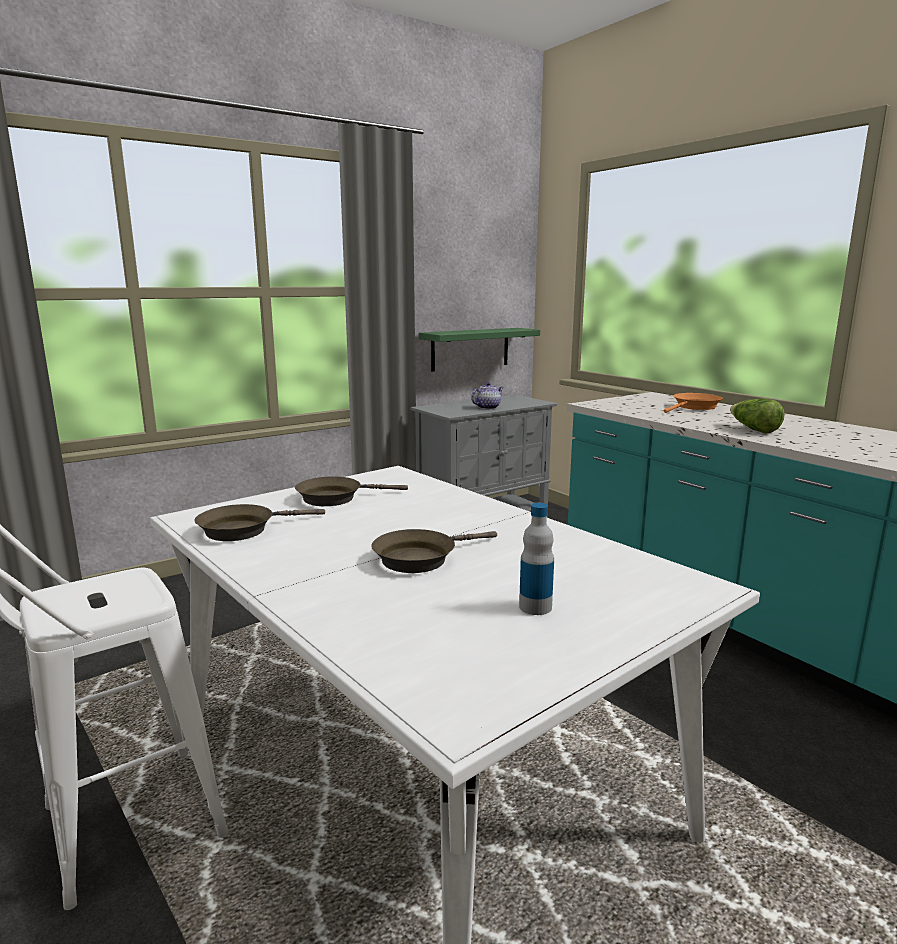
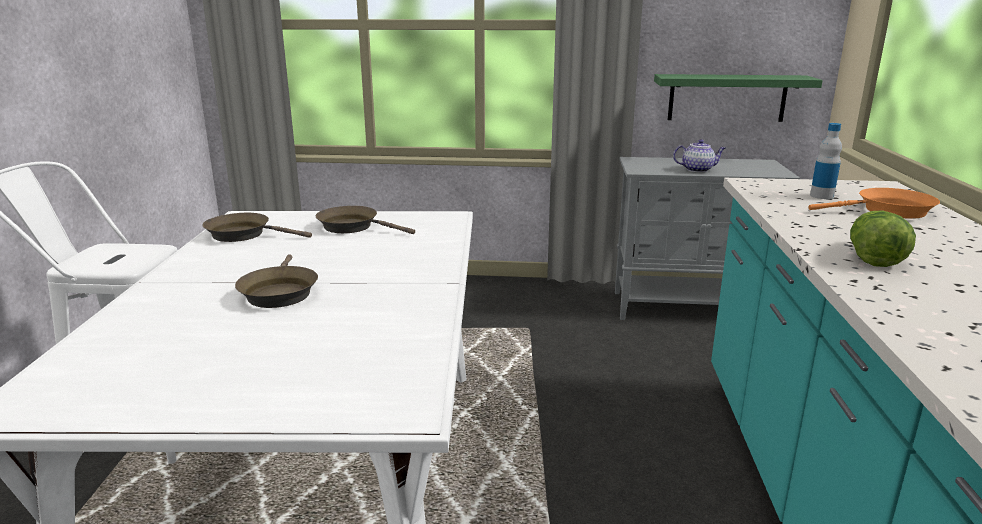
camera: 40 degrees right, 5 degrees up
(420, 558) = (279, 292): brown frying pan -> brown frying pan turned 105 degrees counterclockwise
(535, 607) = (242, 361): bottle -> bottle (821, 196)

